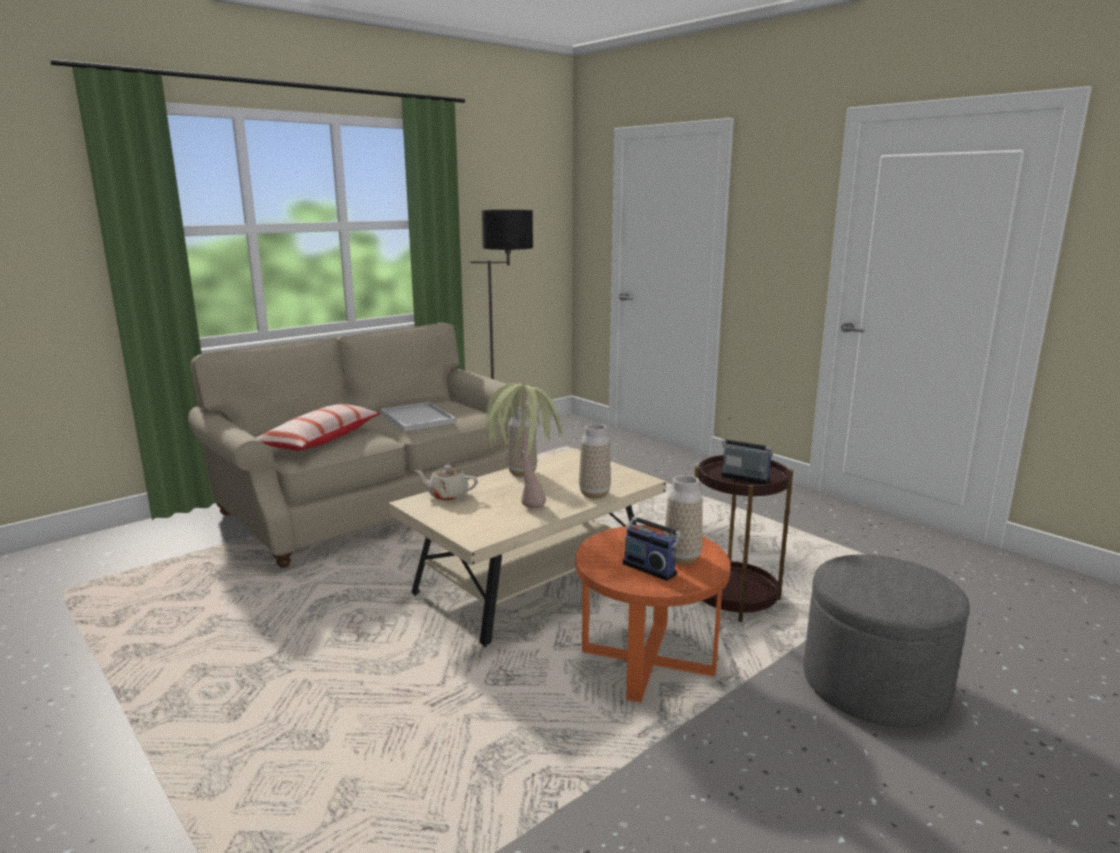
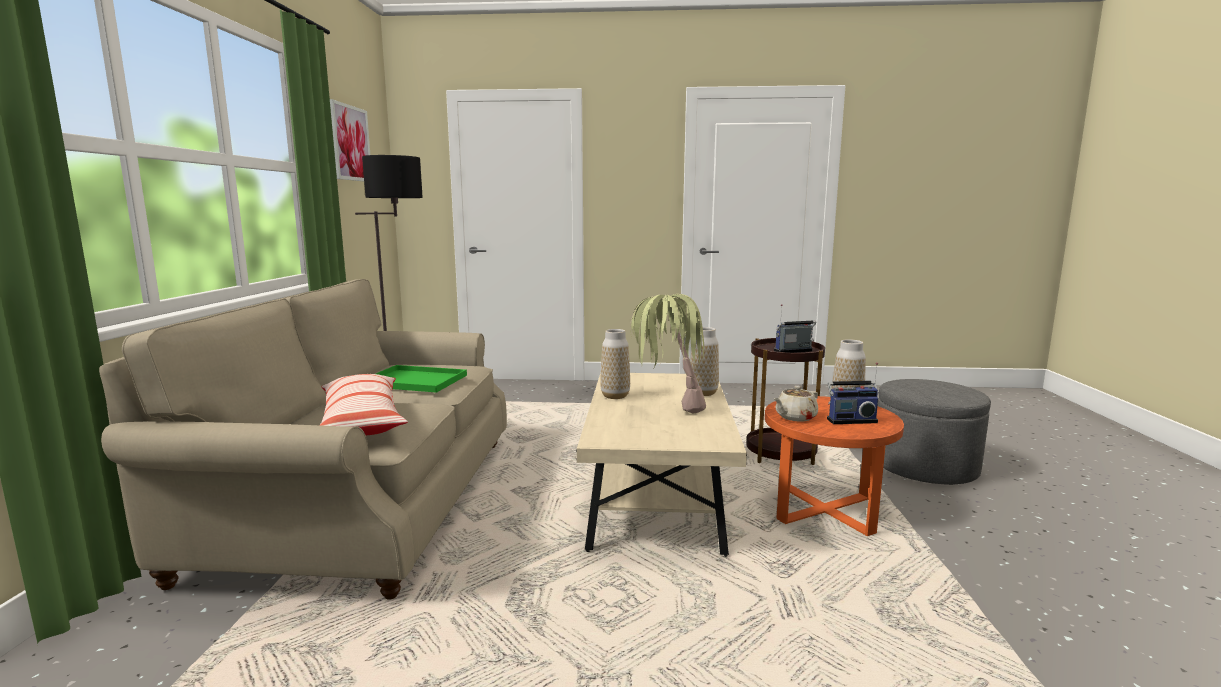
camera: 45 degrees left, 5 degrees down
(418, 418) = (417, 380): white tray -> green tray
(447, 495) = (609, 427): beige teapot -> beige teapot (795, 417)
(503, 193) = (350, 143): none -> picture

